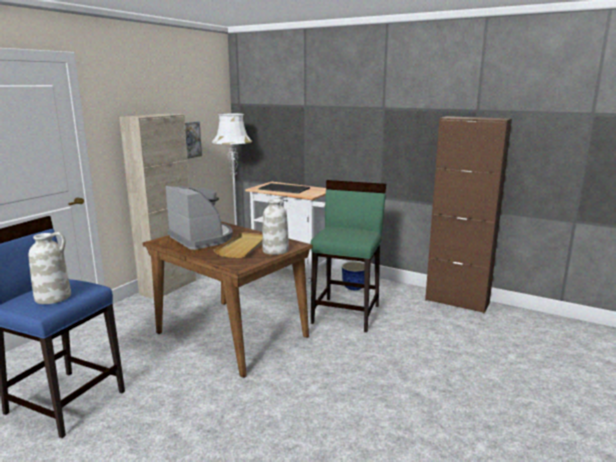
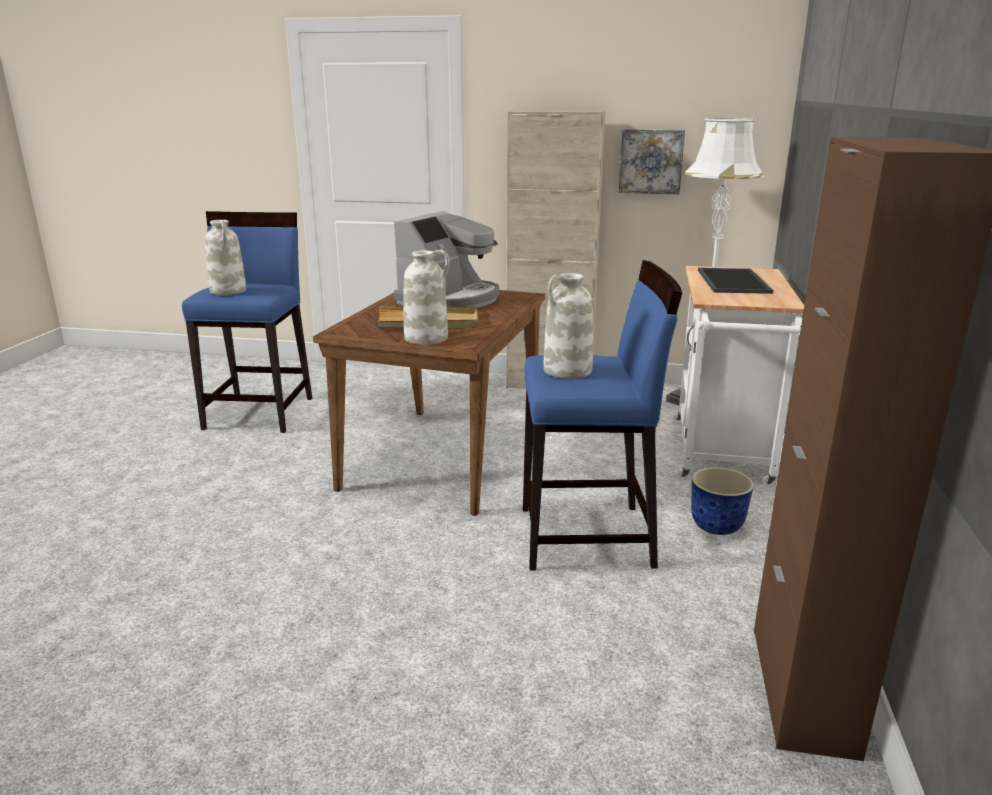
camera: 70 degrees right, 5 degrees up
(346, 314) = (587, 537): green stool -> blue stool
(347, 235) = (567, 370): none -> white vase

